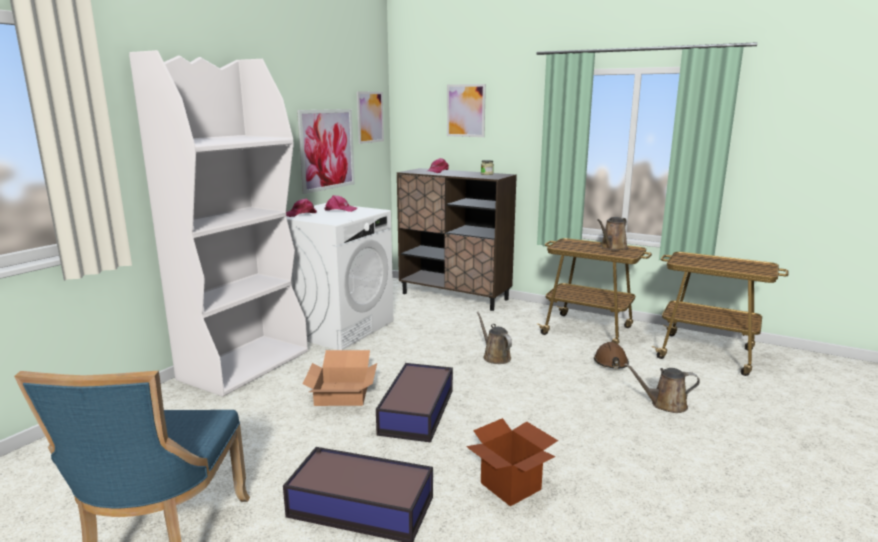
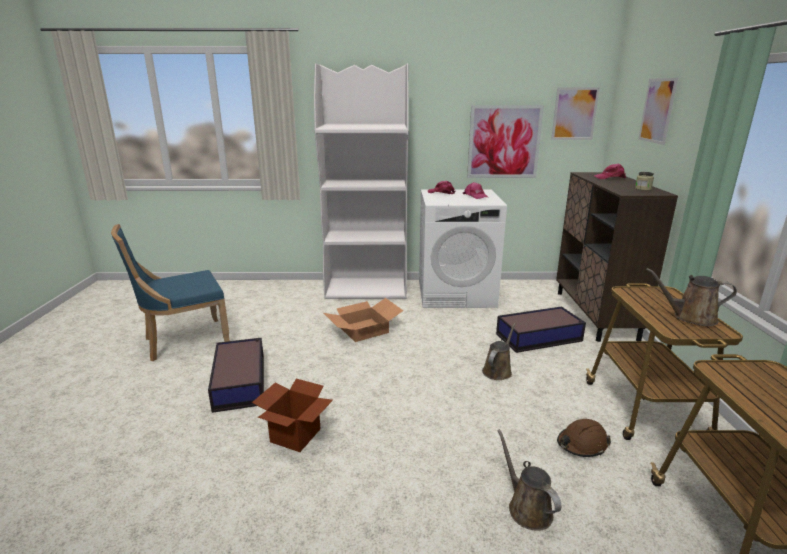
camera: 60 degrees right, 5 degrees up
(418, 411) = (367, 364): storage box -> storage box (540, 337)

